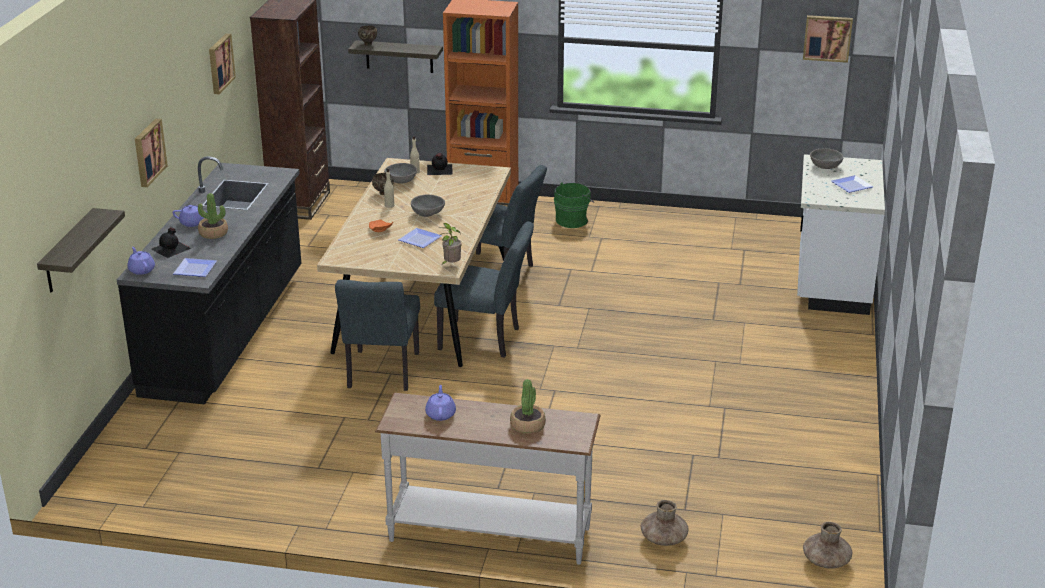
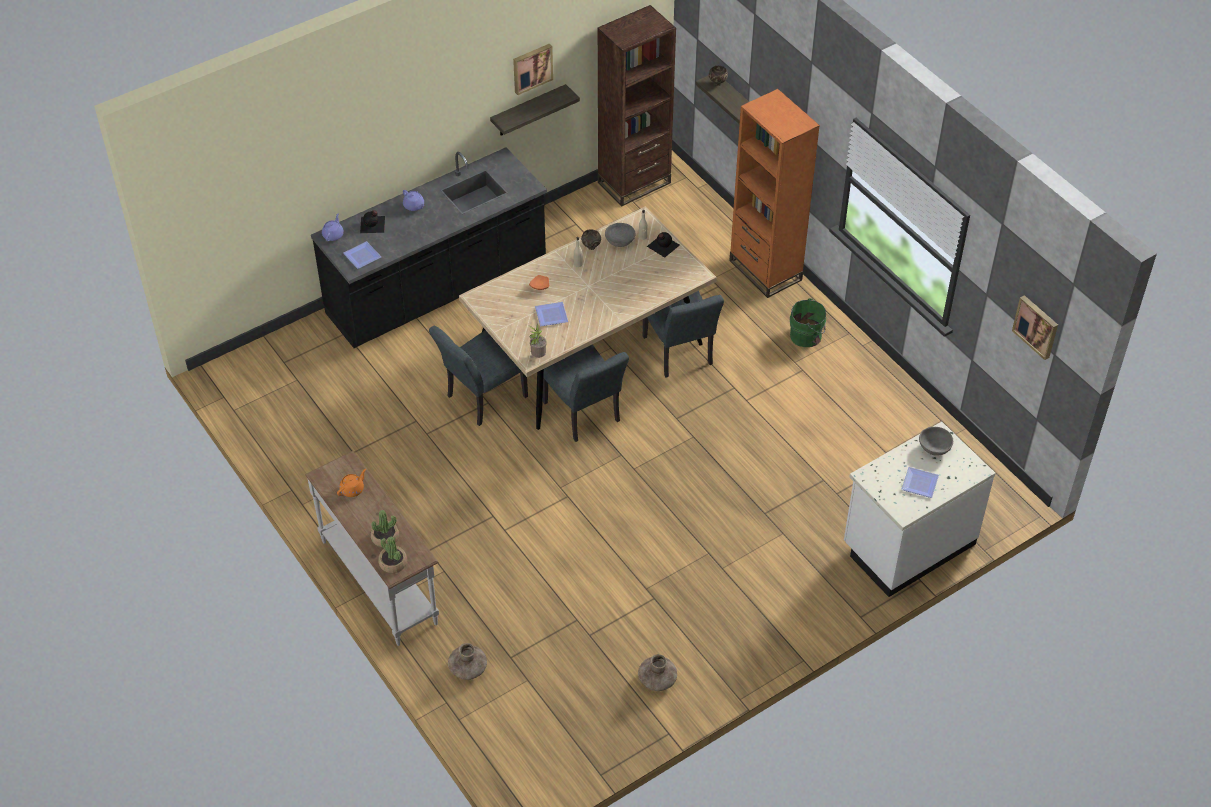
camera: 45 degrees right, 20 degrees up
(68, 252) = (249, 214): shelf -> shelf (528, 111)
(148, 152) = (387, 143): picture -> none
(213, 233) = (413, 226): potted plant -> potted plant (393, 563)
(427, 214) = (591, 291): grey bowl -> none
(440, 414) = (352, 489): purple teapot -> orange teapot
(826, 561) = (536, 766): brown vase -> brown vase (657, 679)

